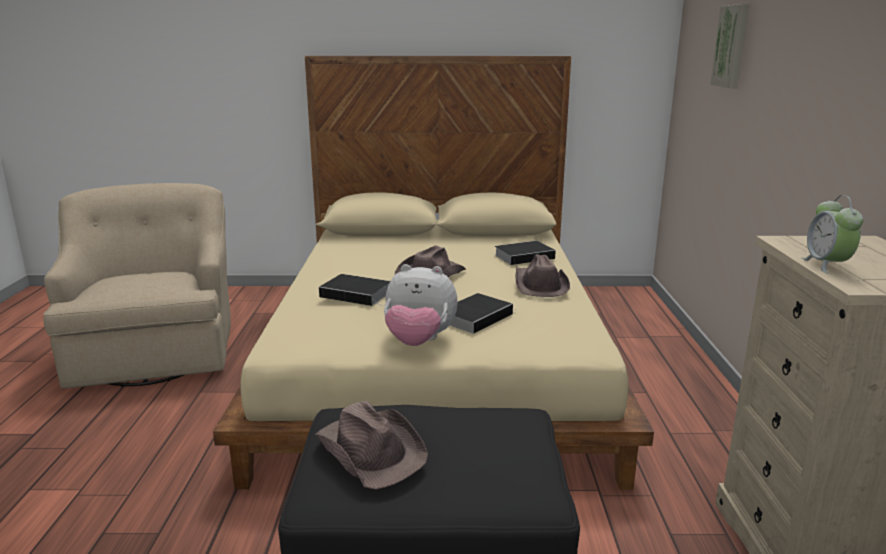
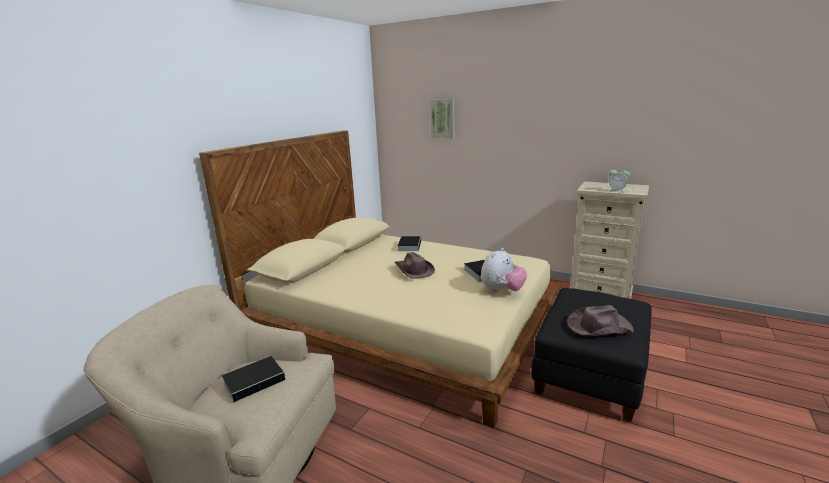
camera: 60 degrees left, 0 degrees up
(358, 294) = (426, 293): book -> book (256, 380)
(539, 285) = (454, 251): brown hat -> none

